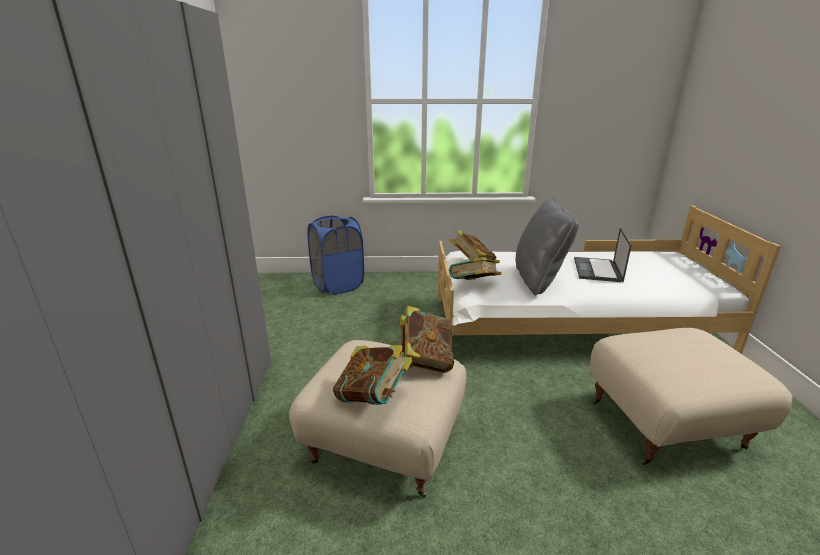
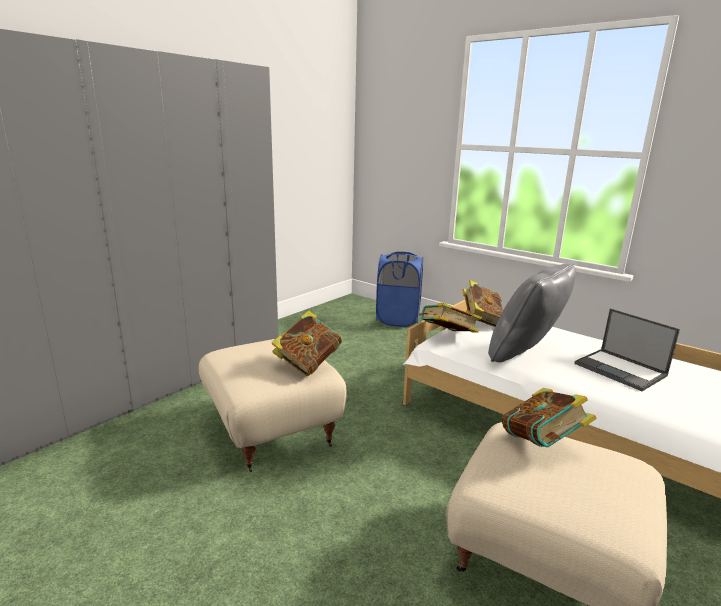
camera: 40 degrees right, 5 degrees down
(373, 397) = (239, 368): book -> book (541, 443)
(597, 270) = (621, 370): laptop -> laptop turned 90 degrees counterclockwise

